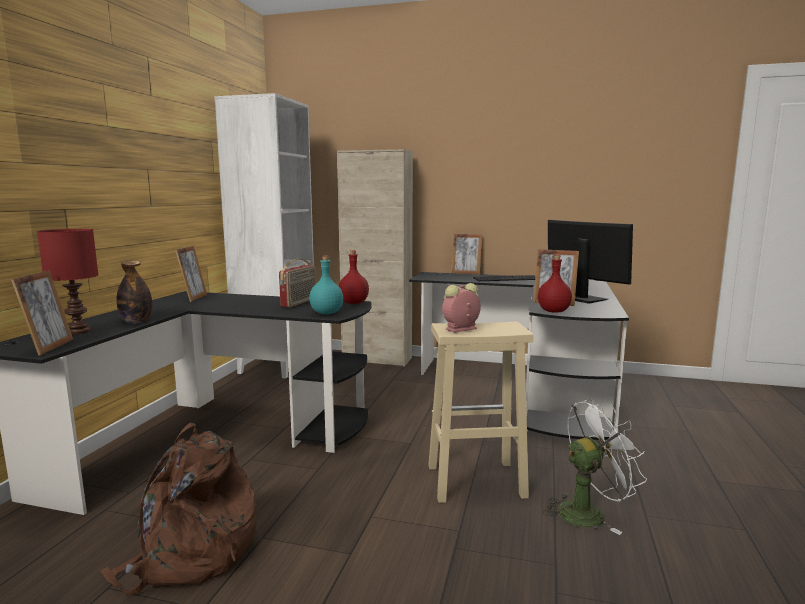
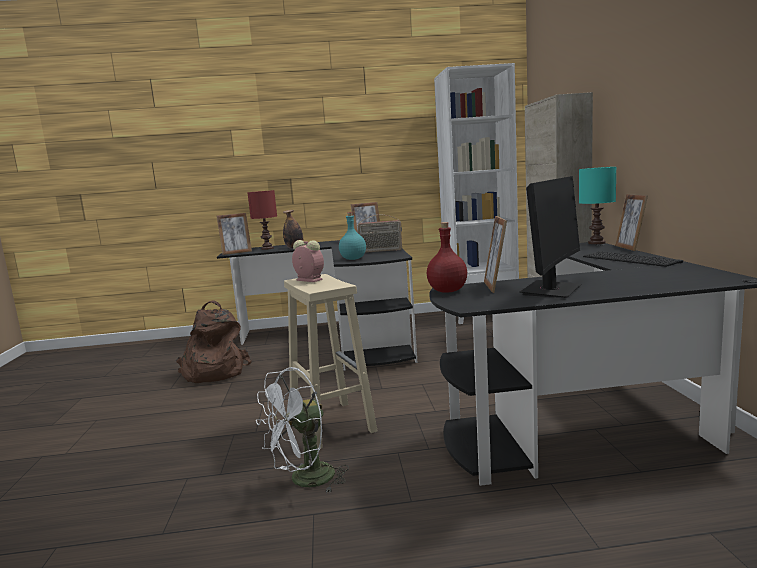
camera: 70 degrees right, 0 degrees up
(353, 303) = (397, 256): red bottle -> none
(432, 272) = (597, 243): none -> turquoise table lamp
(588, 512) = (305, 481): white fan -> white fan turned 90 degrees clockwise

